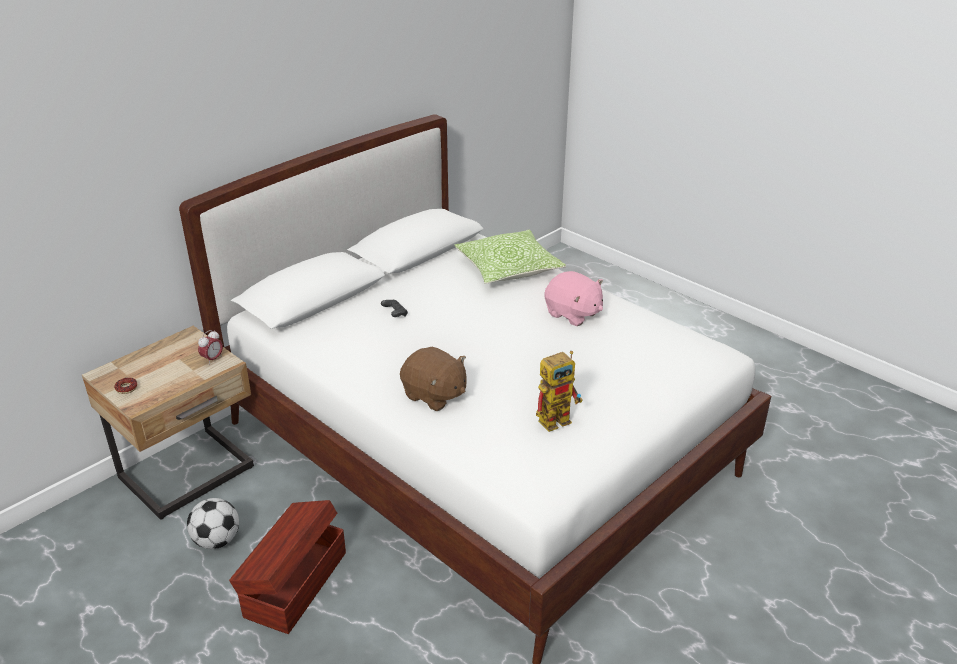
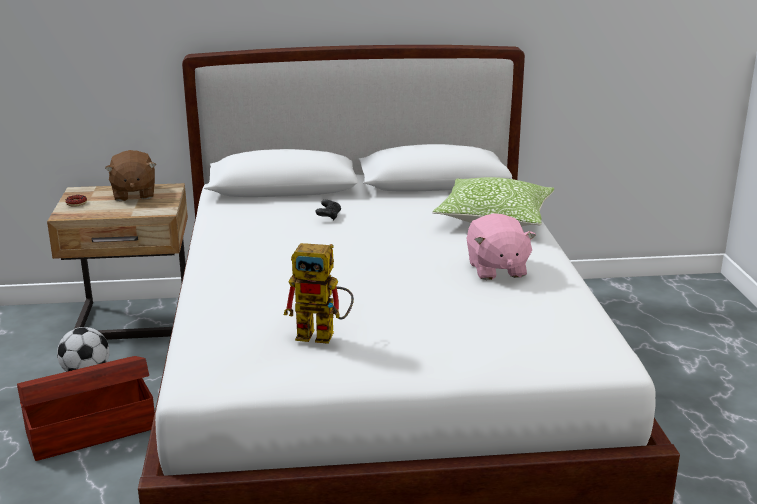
camera: 40 degrees right, 10 degrees down
(212, 359) = (158, 206): alarm clock -> none
(434, 395) = (253, 278): brown plush toy -> brown plush toy (133, 194)

